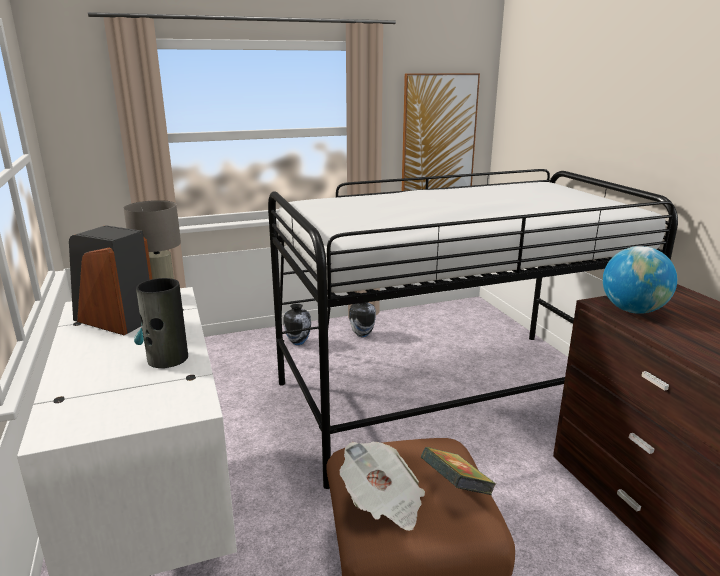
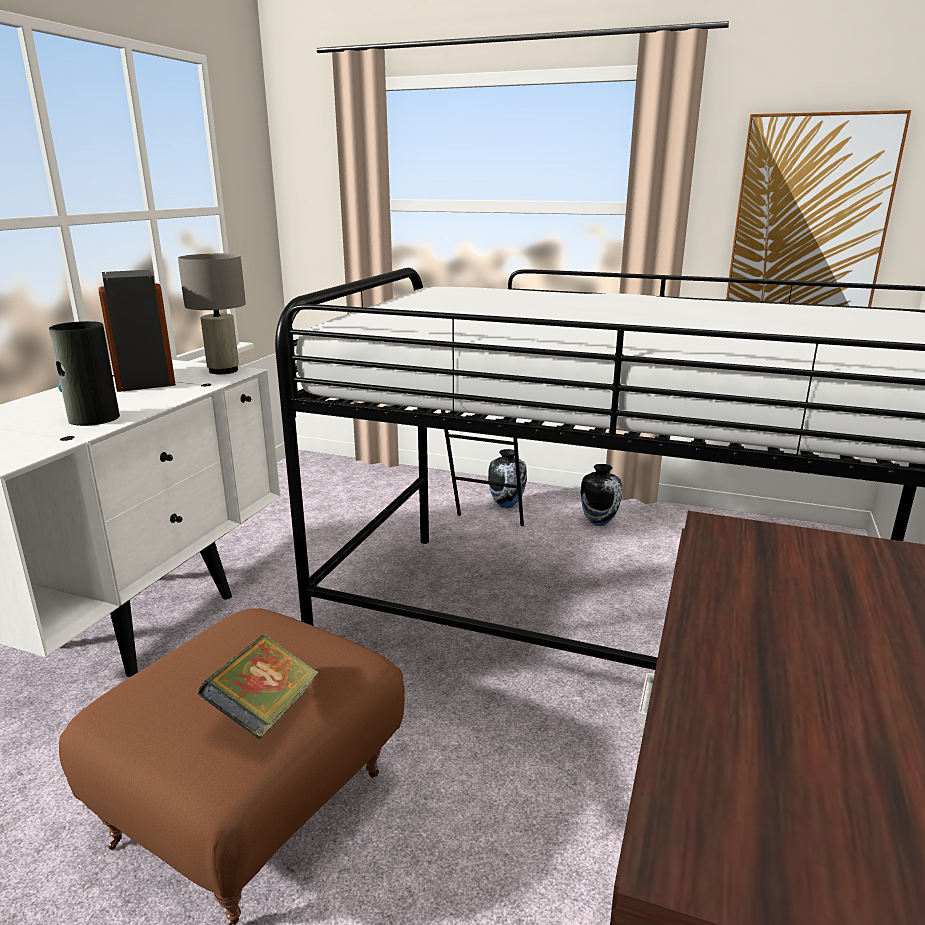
camera: 40 degrees right, 0 degrees up
(383, 502) = (172, 678): newspaper -> none
(632, 310) = (759, 558): globe -> none

